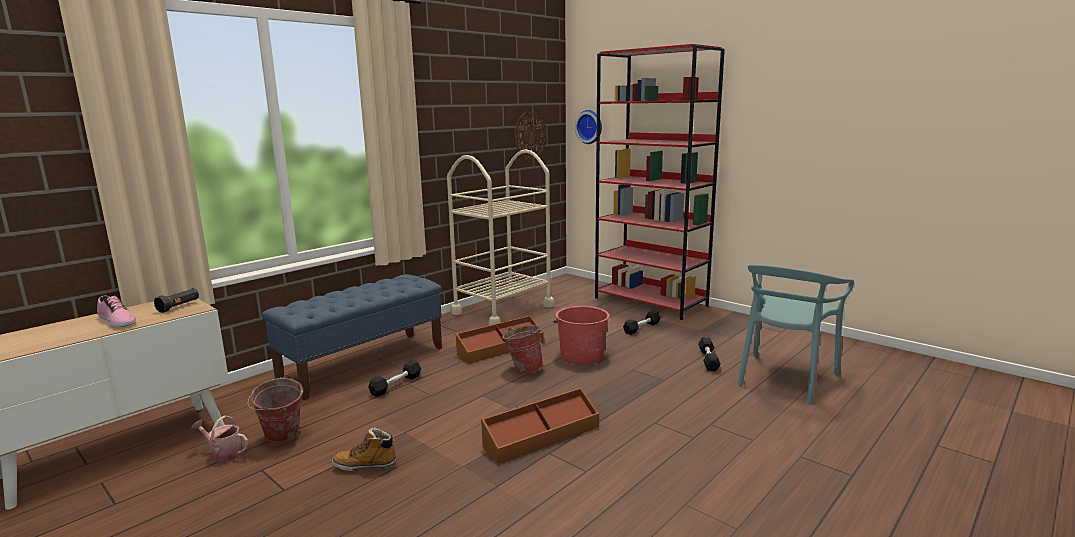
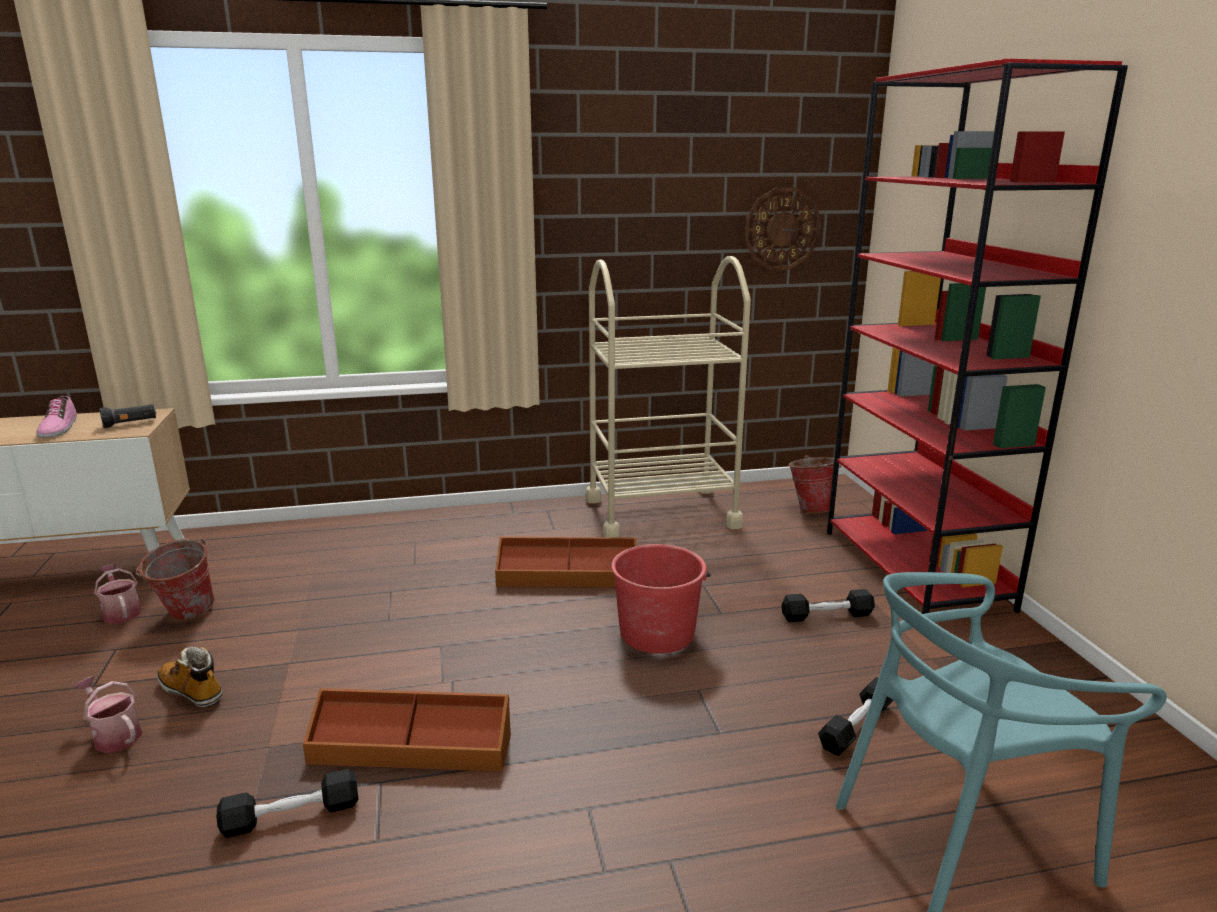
camera: 35 degrees right, 5 degrees up
(352, 501) = (114, 735): none -> watering can
(364, 363) = (390, 543): blue bench -> none
(396, 385) = (376, 588): black dumbbell -> black dumbbell (291, 815)
(523, 369) = (547, 624): bucket -> bucket (811, 509)
(590, 127) = (901, 221): wall clock -> none

